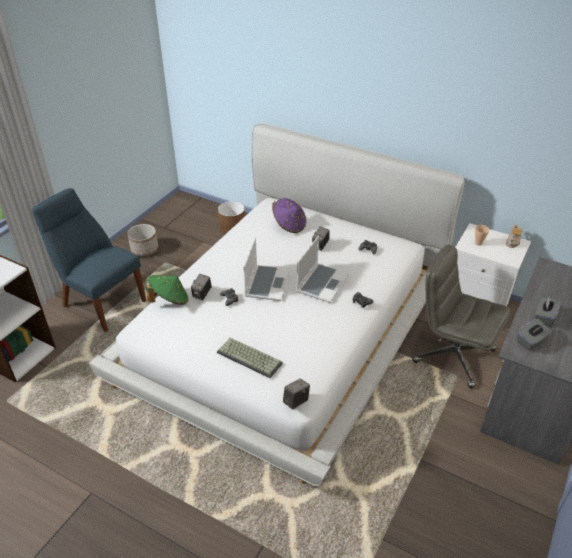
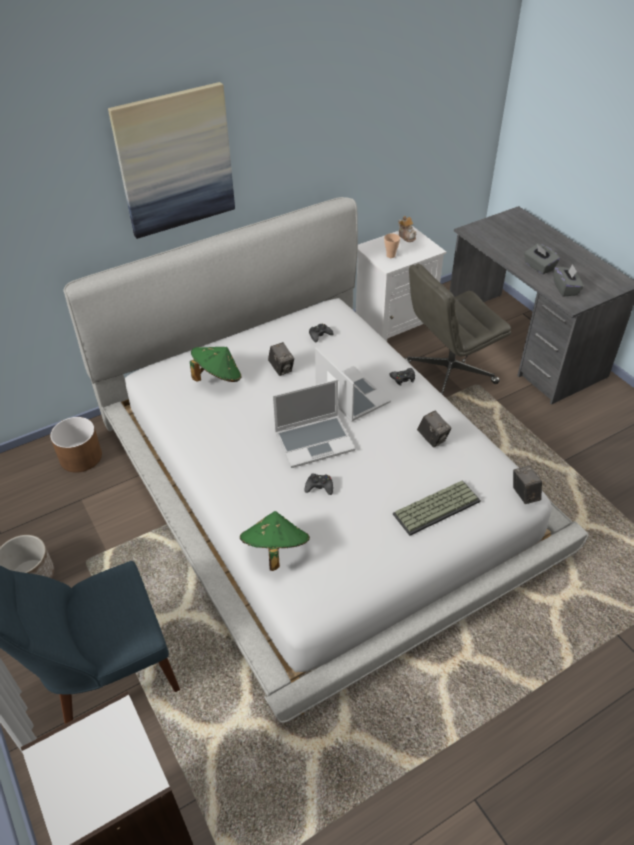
camera: 60 degrees left, 5 degrees up
(202, 294) = (289, 511): camera -> camera (432, 438)
(267, 283) = (315, 441): laptop -> laptop turned 120 degrees clockwise
(289, 225) = (217, 377): purple hat -> green hat
(347, 85) = (175, 161): none -> picture

